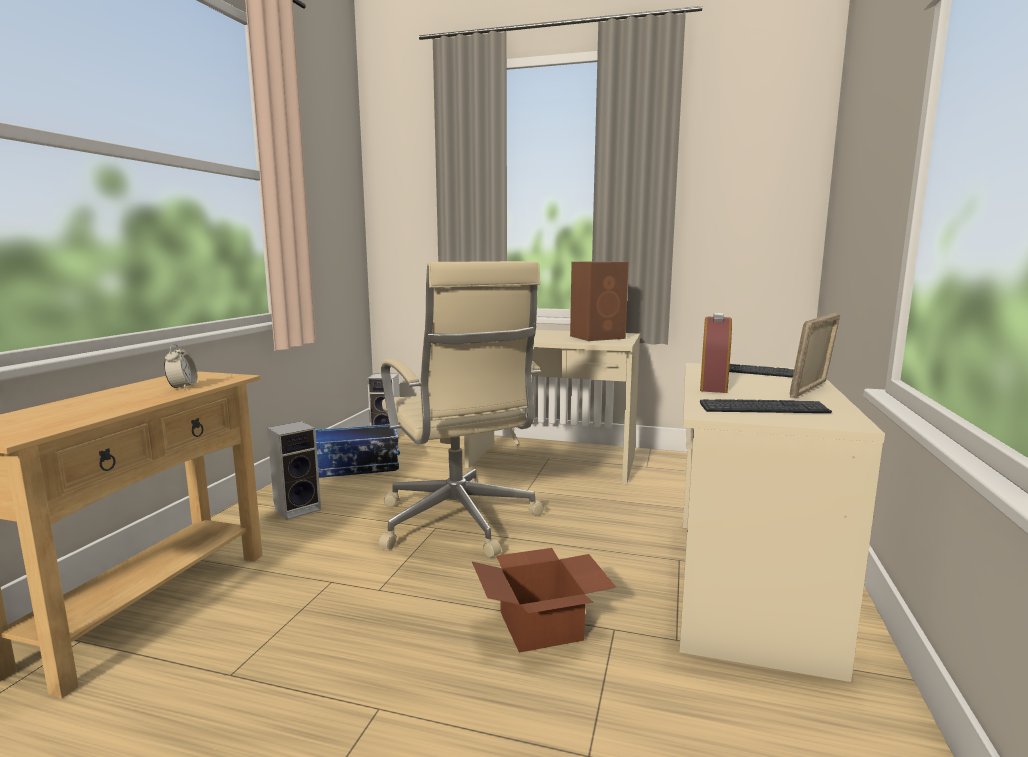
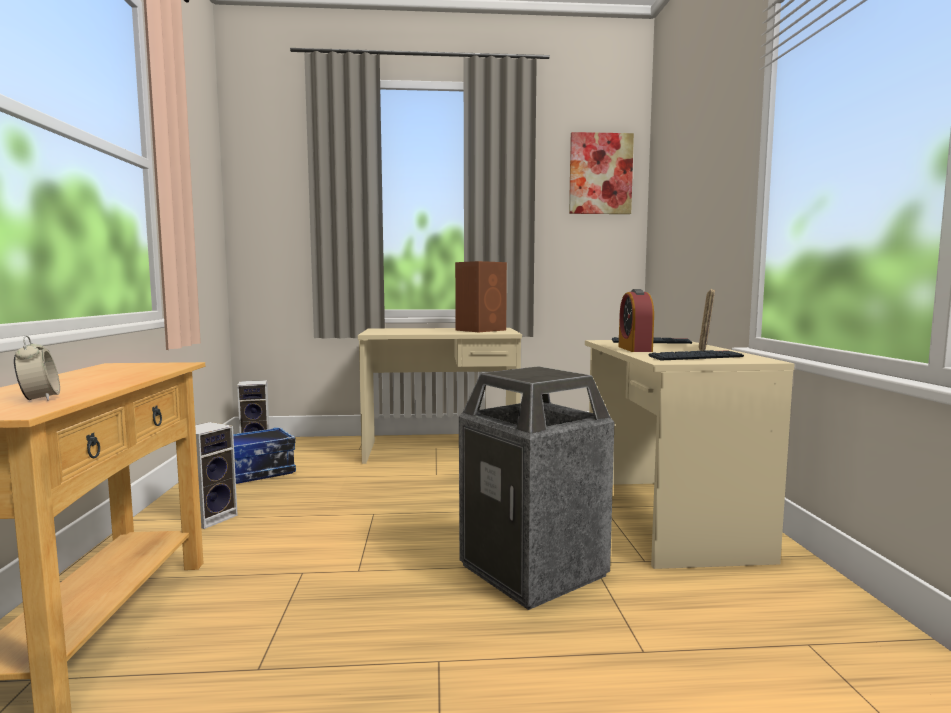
camera: 20 degrees left, 5 degrees down
(183, 387) = (136, 372): alarm clock -> alarm clock (40, 399)
(458, 523) = (393, 507): beige office chair -> none
(543, 626) = (534, 571): cardboard box -> trash can
(766, 148) = (600, 174): none -> picture

